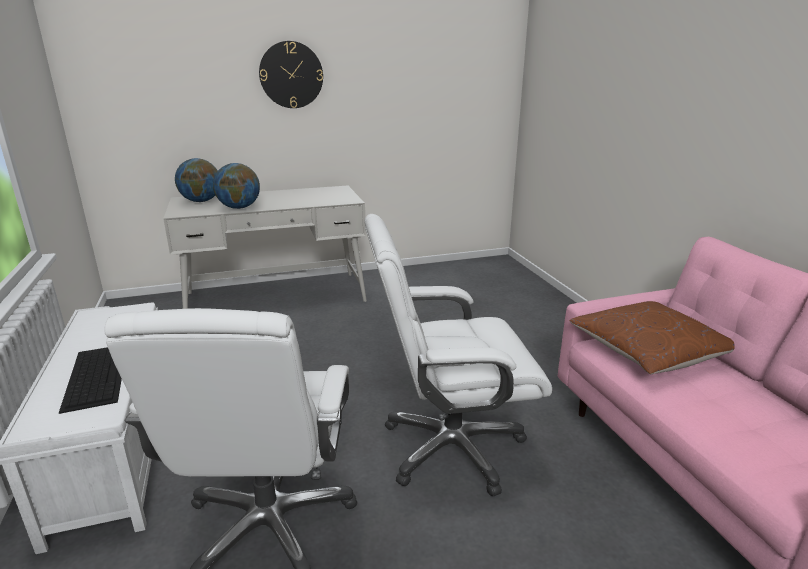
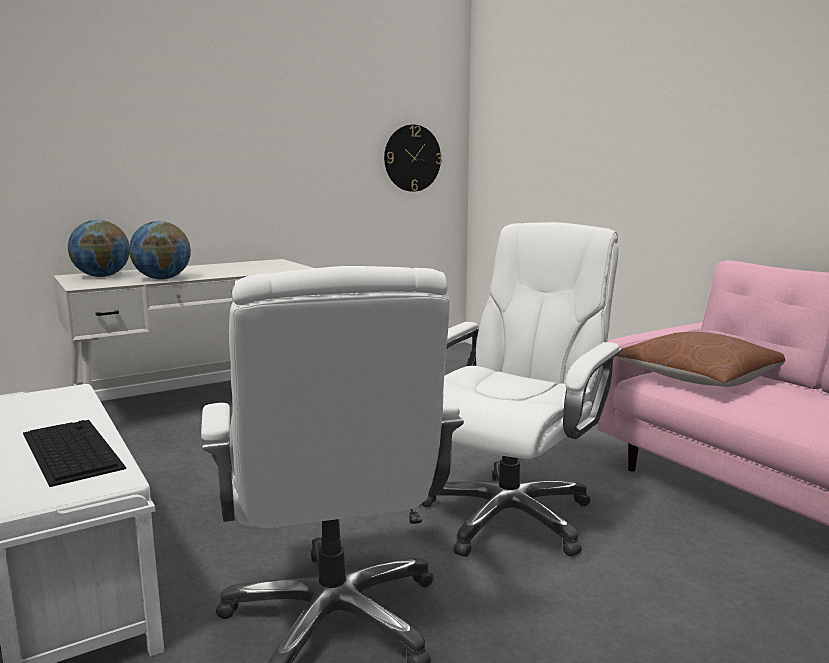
camera: 15 degrees left, 10 degrees down
(291, 75) = (213, 123): wall clock -> wall clock (412, 158)
(450, 447) = (508, 515): white office chair -> white office chair turned 150 degrees clockwise

